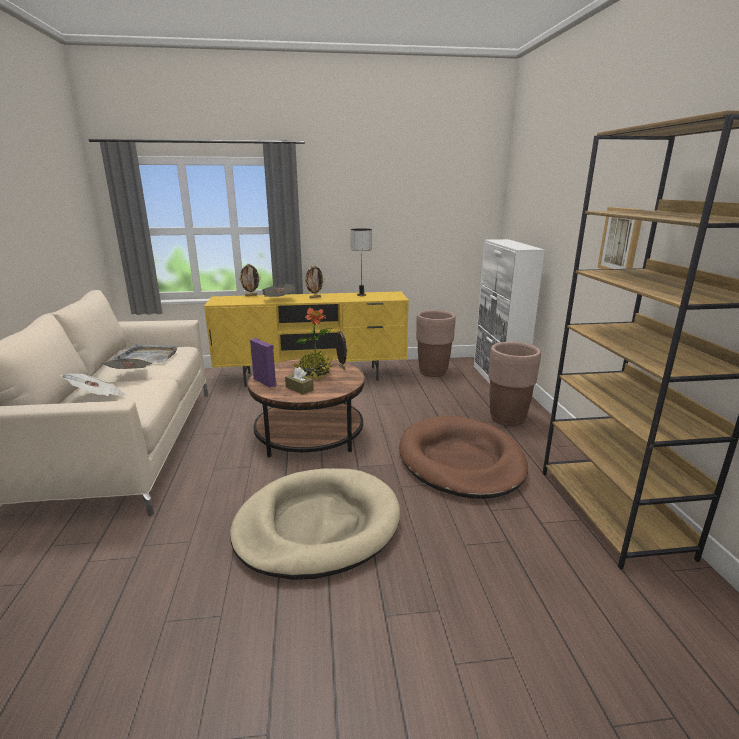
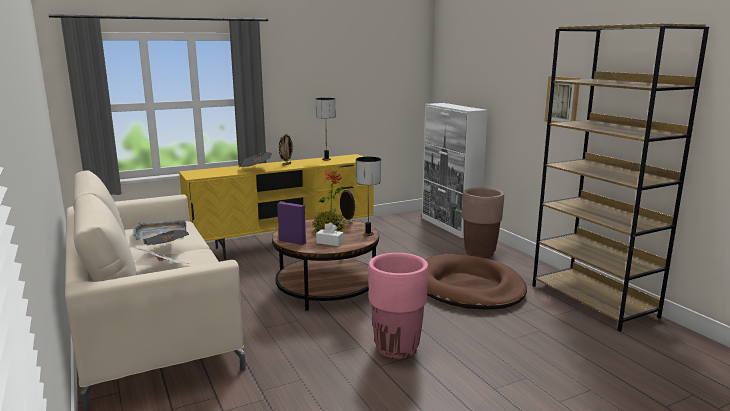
camera: 20 degrees left, 5 degrees down
(251, 295) = (220, 167): picture frame -> none
(299, 388) = (330, 242): brown tissue box -> white tissue box
(317, 526) = (396, 348): beige dog bed -> pink planter
(349, 384) = (368, 234): none -> table lamp
(433, 372) = (391, 226): brown planter -> none

